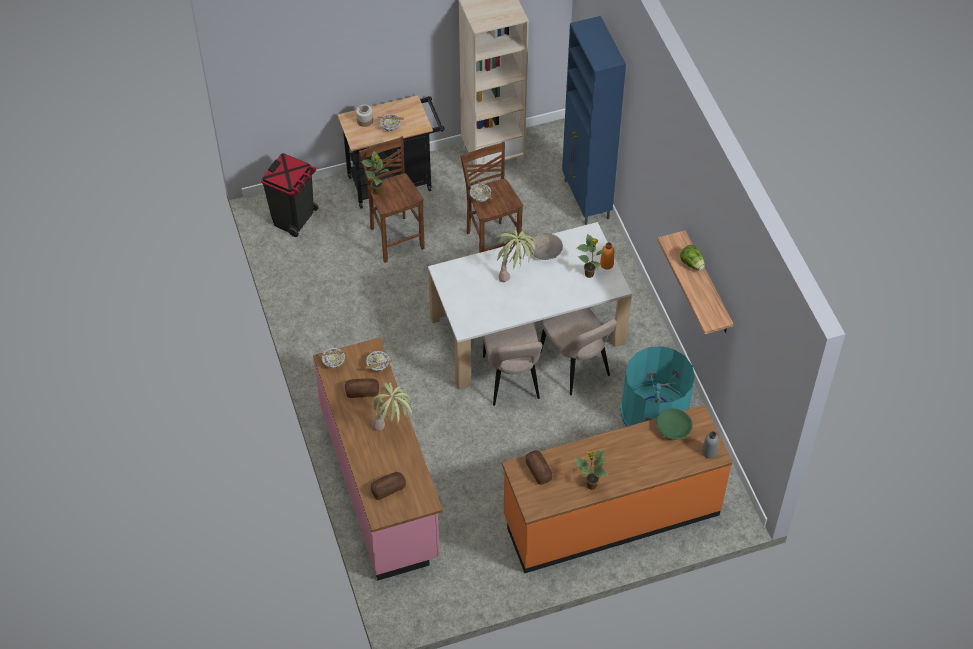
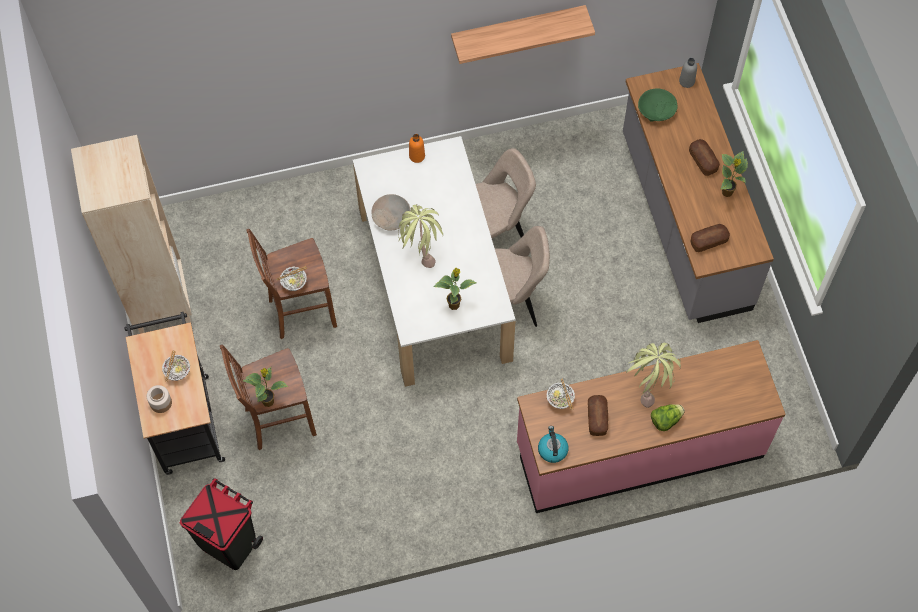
camera: 85 degrees left, 10 degrees up
(334, 362) = (552, 449): bowl -> kettle
(388, 489) = (732, 394): bread -> bread (703, 161)
(586, 200) = (248, 205): blue cabinet -> none
(589, 274) = (430, 174): potted plant -> potted plant (454, 304)
(611, 515) = (683, 222): orange counter -> grey counter
(654, 412) = (555, 168): turquoise trash can -> none
(692, 264) = (500, 32): lettuce -> lettuce (665, 420)

